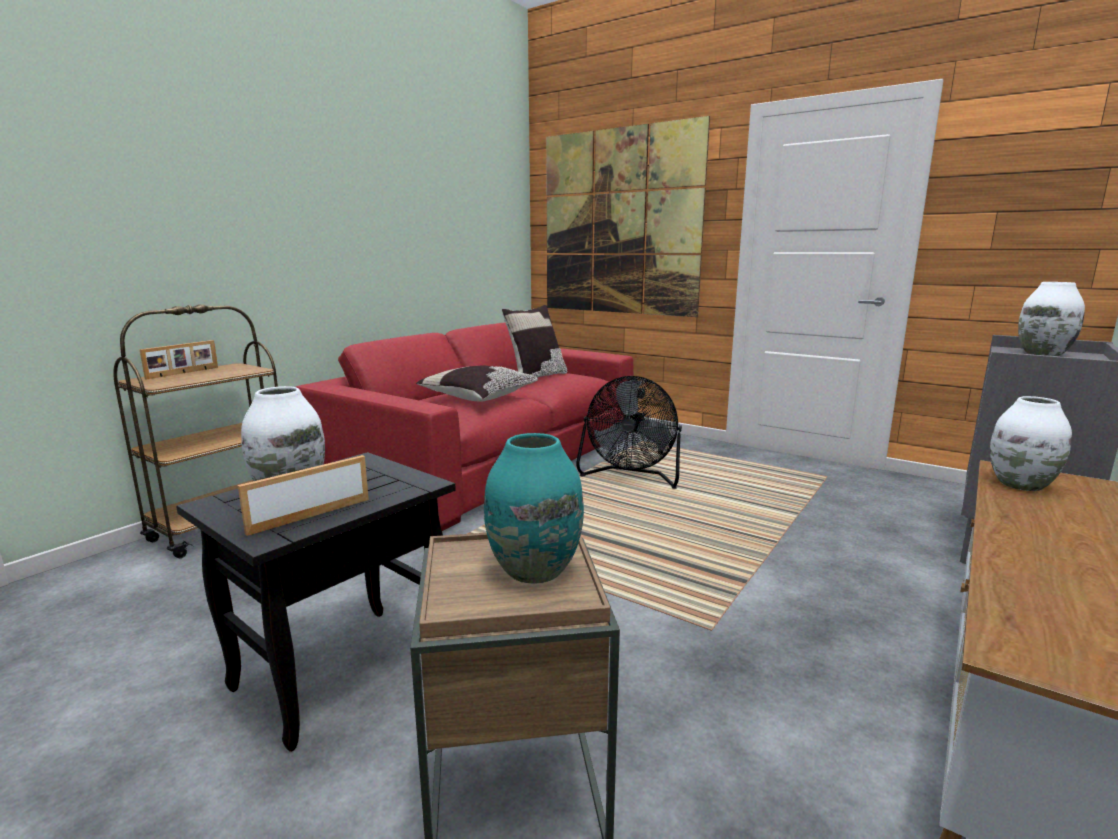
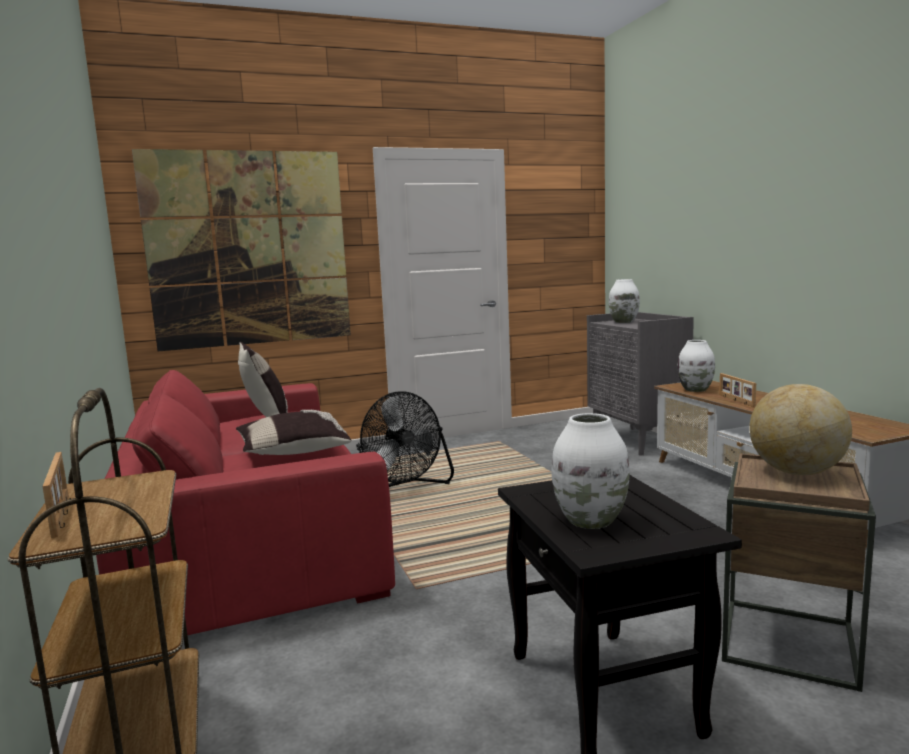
camera: 55 degrees left, 5 degrees down
(310, 515) = (661, 516): picture frame -> picture frame (735, 400)
(533, 570) = (796, 472): turquoise vase -> globe

